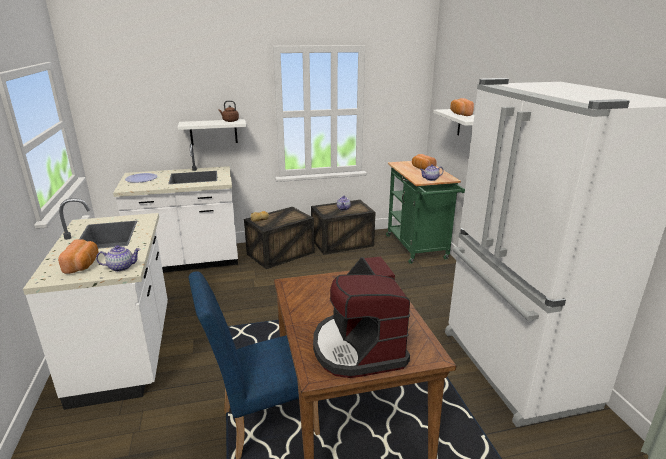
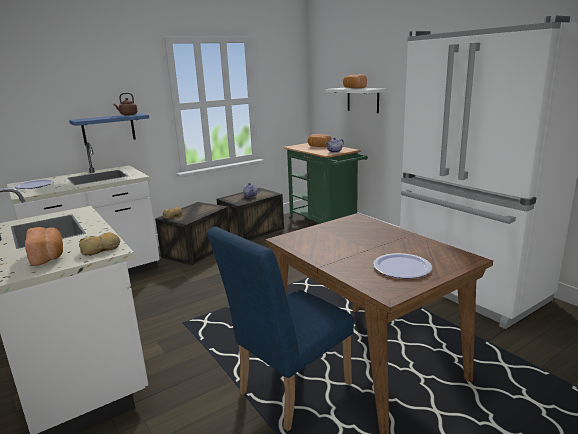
camera: 20 degrees left, 5 degrees down
(121, 267) = (101, 249): teapot -> bread
(213, 132) = (108, 129): white shelf -> blue shelf
(358, 348) = (402, 267): coffee machine -> plate

